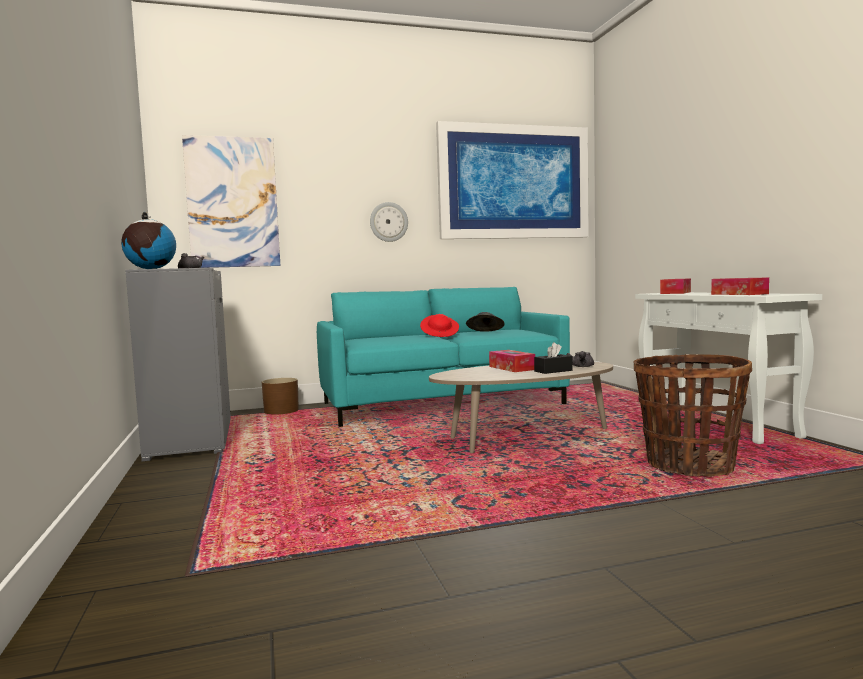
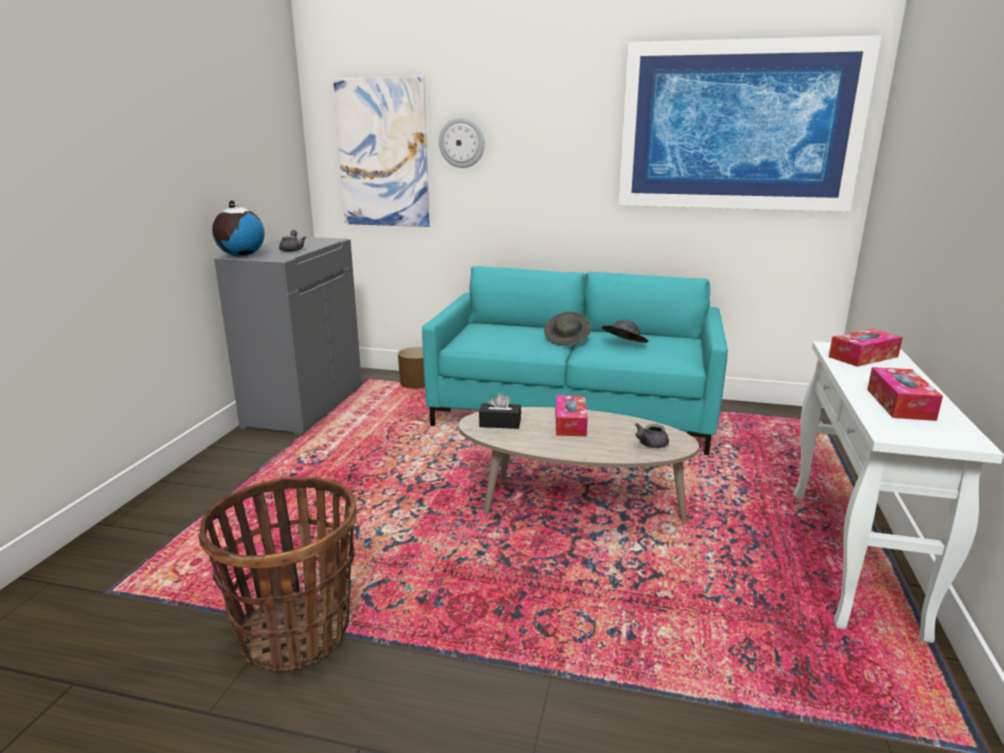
camera: 30 degrees right, 15 degrees up
(388, 222) = (554, 180): wall clock -> wall clock (462, 143)
(440, 335) = (567, 340): red hat -> grey hat
(553, 371) = (599, 446): black tissue box -> black tissue box (500, 423)
(689, 465) = (681, 630): basket -> basket (295, 632)

